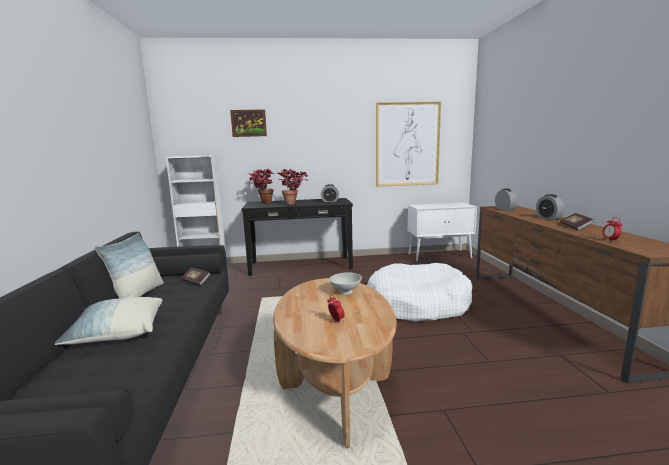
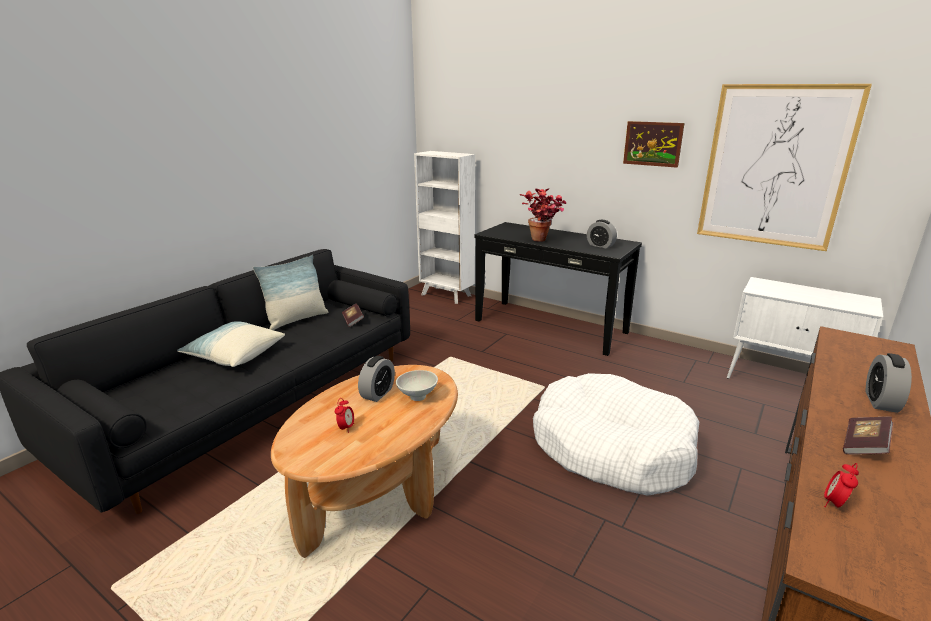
camera: 40 degrees right, 10 degrees up
(248, 123) = (518, 112): picture -> picture (652, 144)
(263, 203) = (514, 229): potted plant -> none
(504, 209) = (853, 348): alarm clock -> alarm clock (378, 393)

